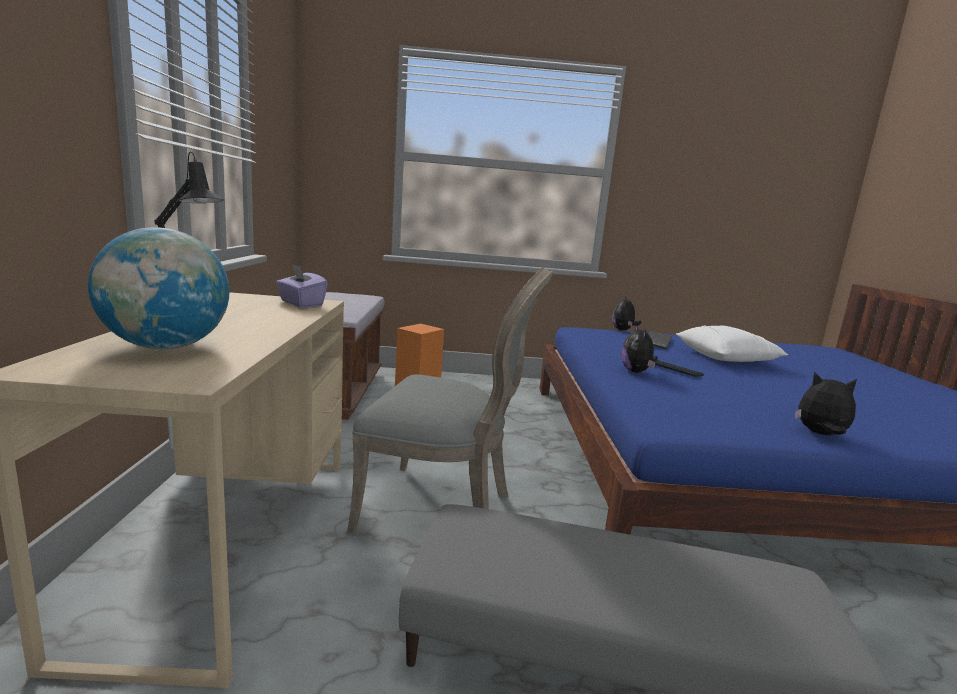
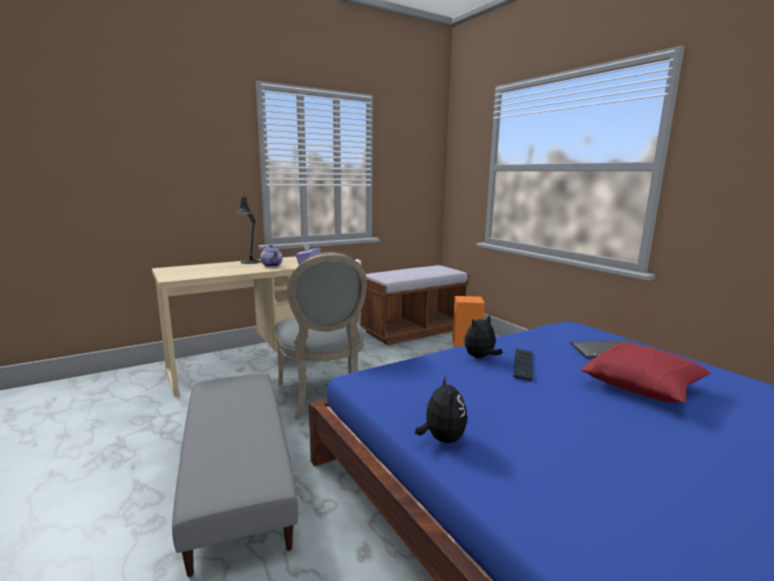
camera: 60 degrees right, 0 degrees up
(166, 347) = (204, 269): globe -> none
(264, 315) = (272, 265): none -> teapot
(623, 330) = (626, 338): plush toy -> none
(726, 358) = (642, 387): white pillow -> red pillow

